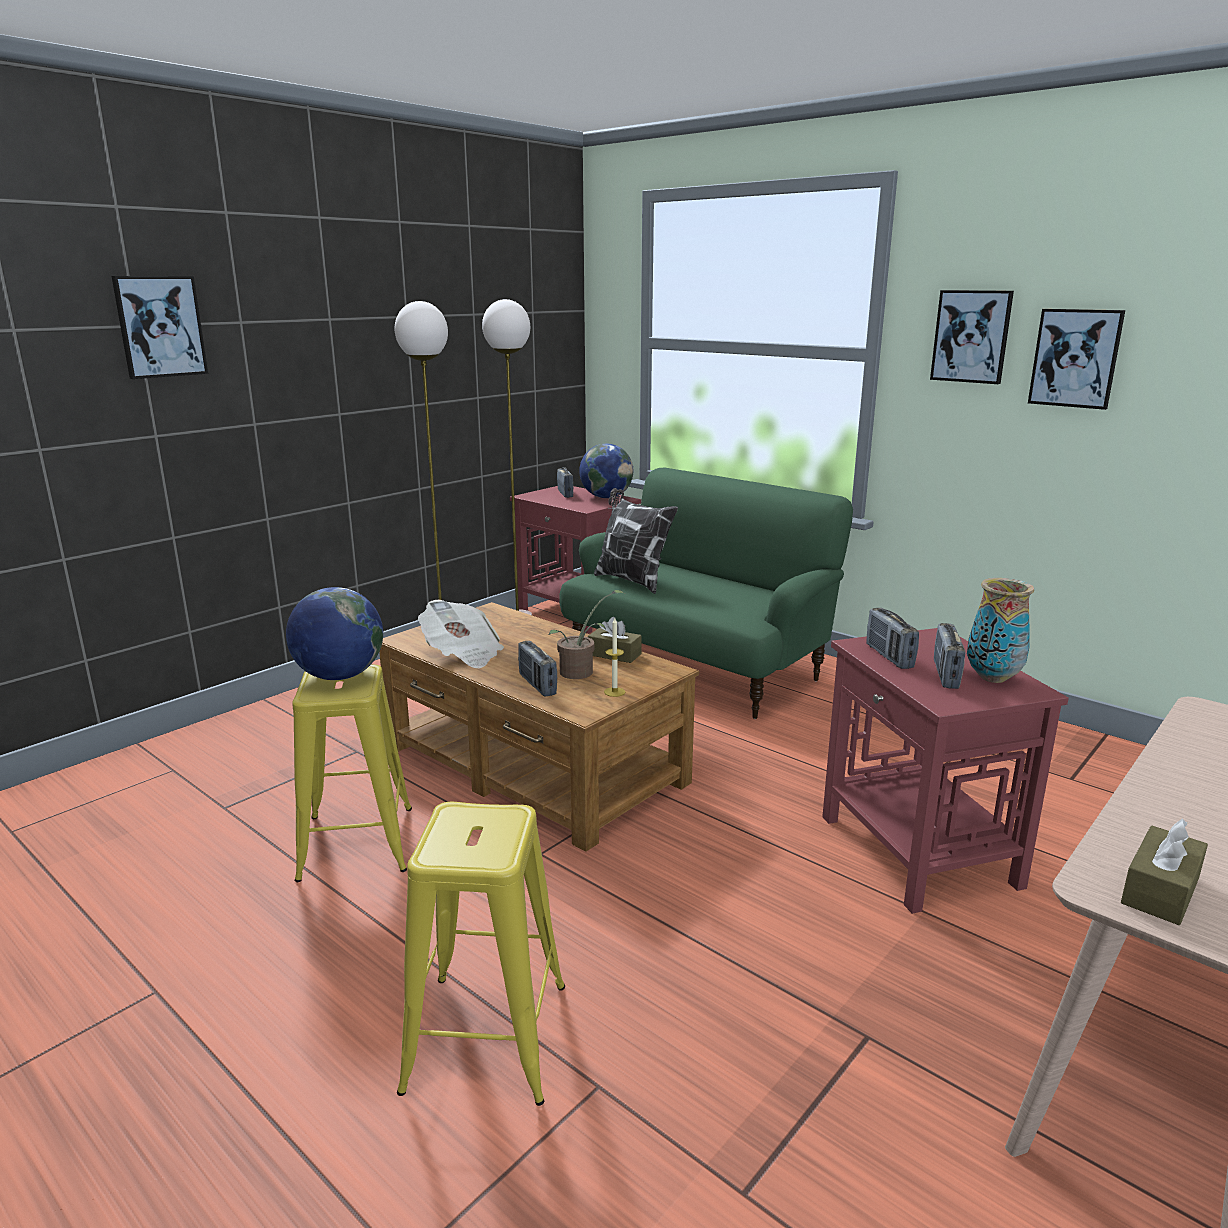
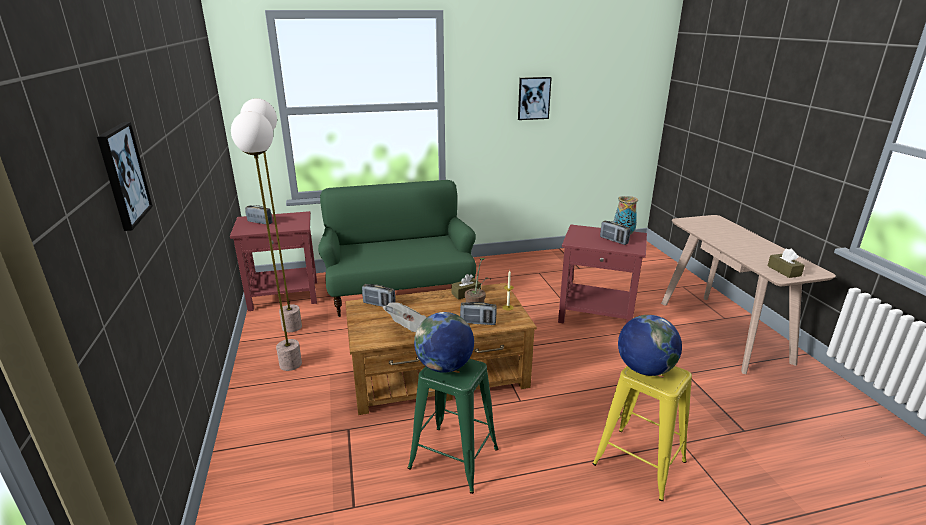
camera: 55 degrees left, 5 degrees up
(357, 843) = (454, 458): yellow stool -> green stool
(606, 497) = (289, 216): globe -> globe (644, 369)
(632, 580) = (366, 259): pillow -> none
(889, 656) = (588, 242): radio -> radio (379, 304)
(971, 336) = (489, 92): picture -> none

